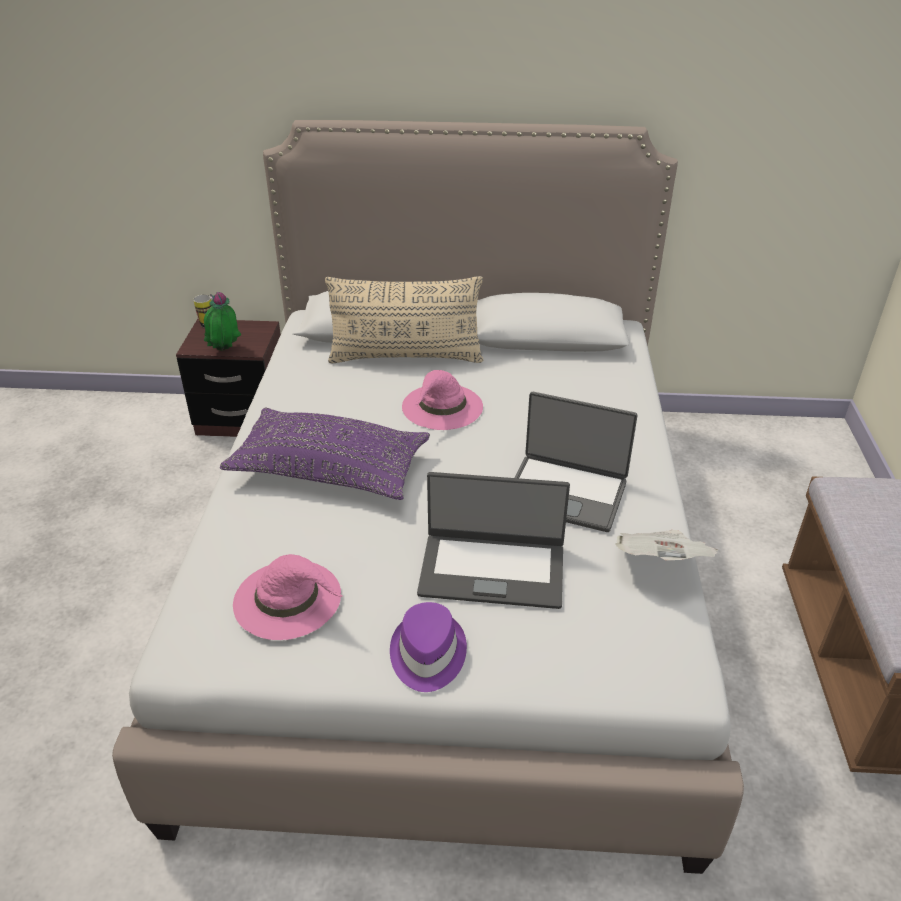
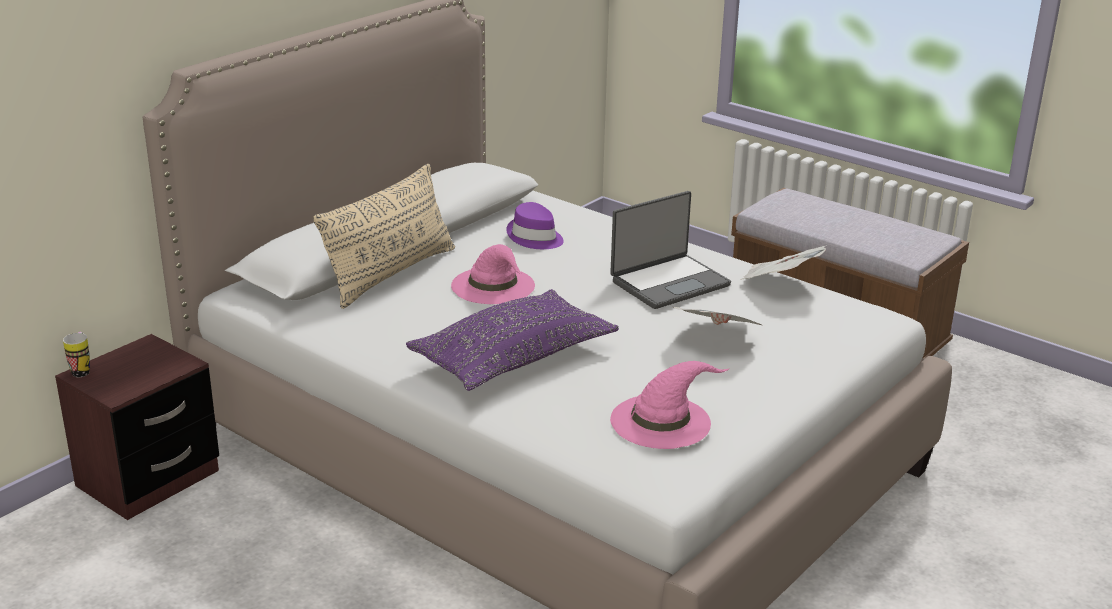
camera: 55 degrees left, 10 degrees down
(225, 351) = (159, 379): potted plant -> none
(427, 654) = (776, 390): purple hat -> purple hat (535, 238)
(492, 569) = (718, 338): laptop -> newspaper

